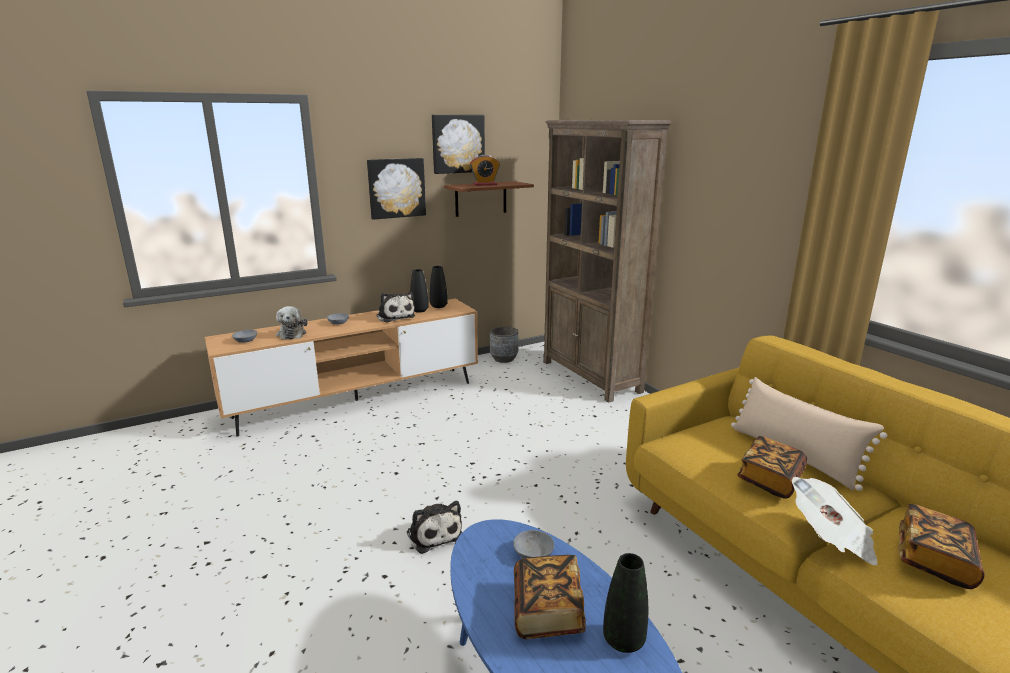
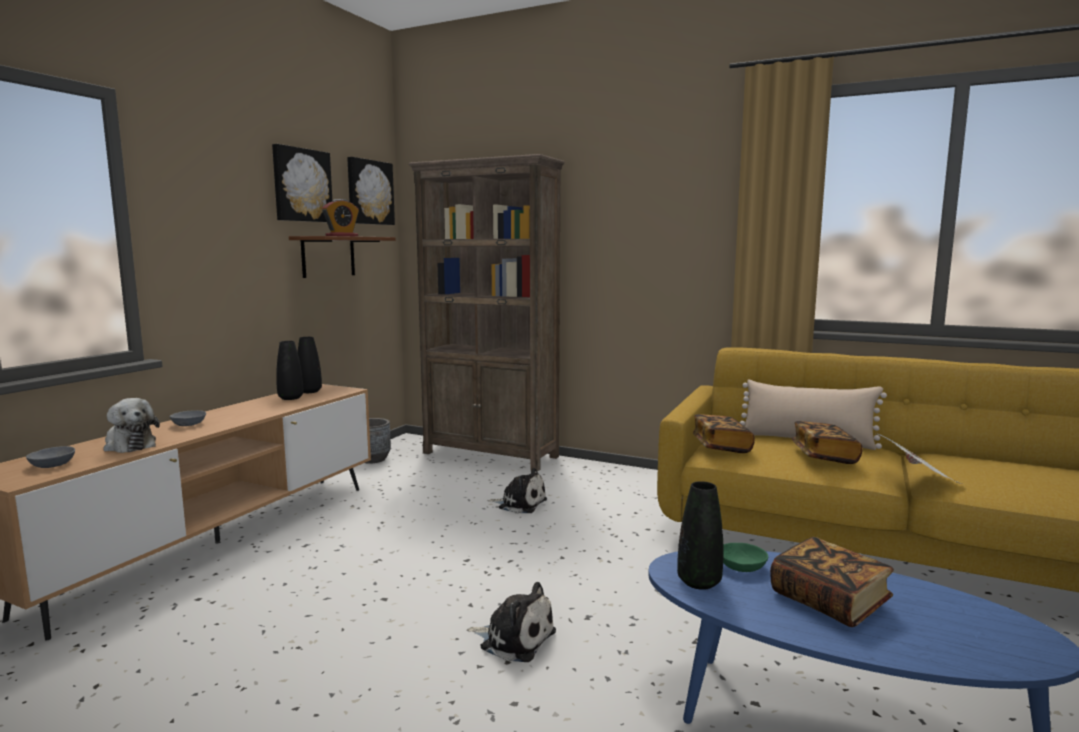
camera: 35 degrees left, 10 degrees down
(395, 316) = (266, 407): plush toy -> plush toy (520, 504)
(396, 188) = (233, 235): picture -> picture (369, 192)
(532, 554) = (742, 567): grey bowl -> green bowl
(623, 640) = (911, 595): black vase -> black vase (699, 582)
(934, 560) = (983, 470): book -> book (721, 446)

